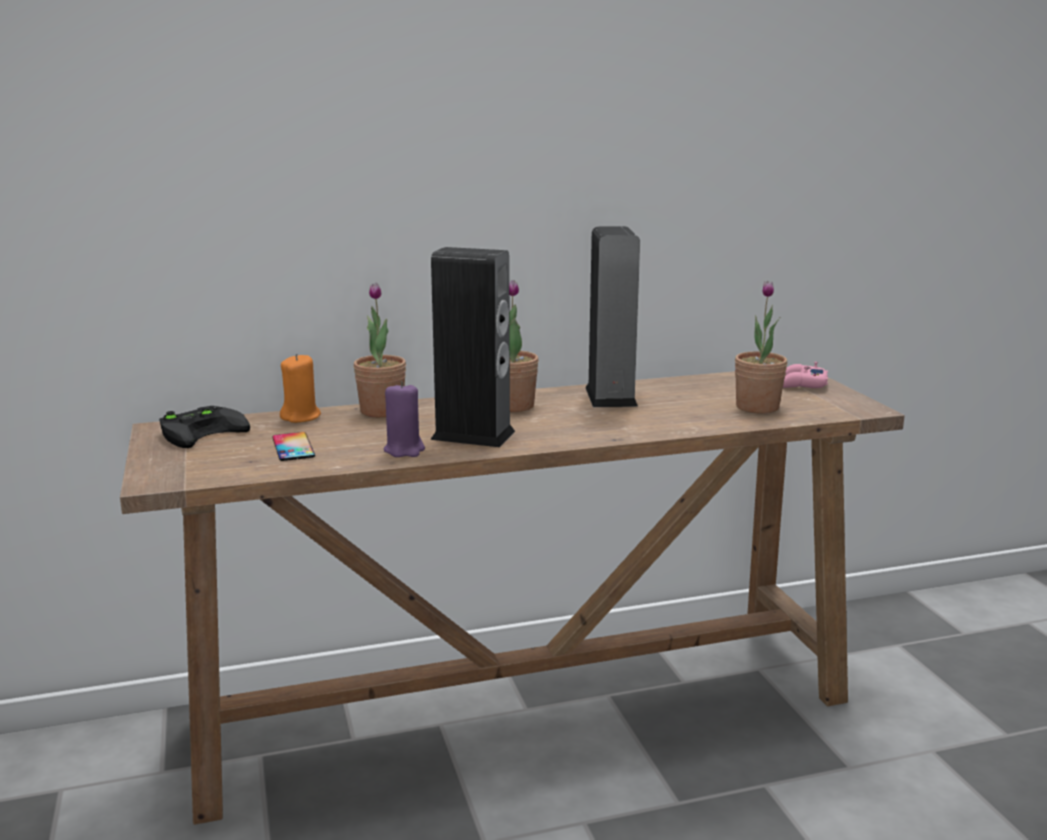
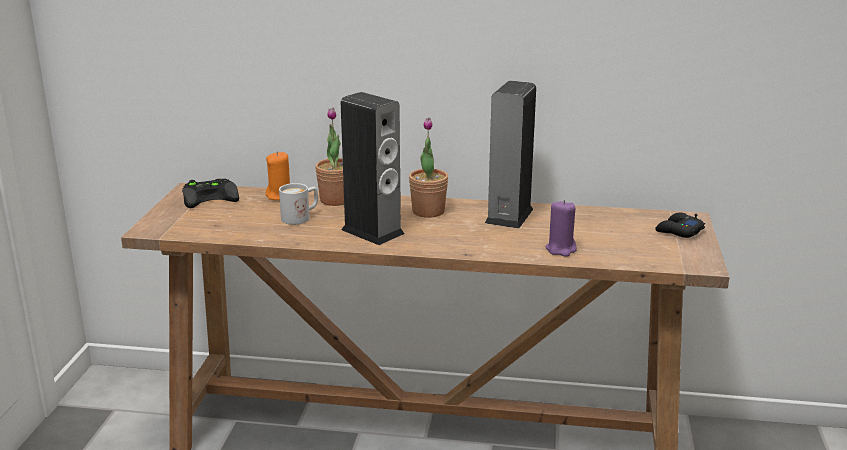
camera: 25 degrees right, 5 degrees up
(293, 447) = (250, 219): phone -> none
(360, 435) = (301, 217): none -> white mug
(404, 450) = (315, 235): purple candle -> purple candle (561, 249)
(757, 407) = (611, 246): potted plant -> none
(802, 384) = (678, 231): pink game controller -> black game controller

